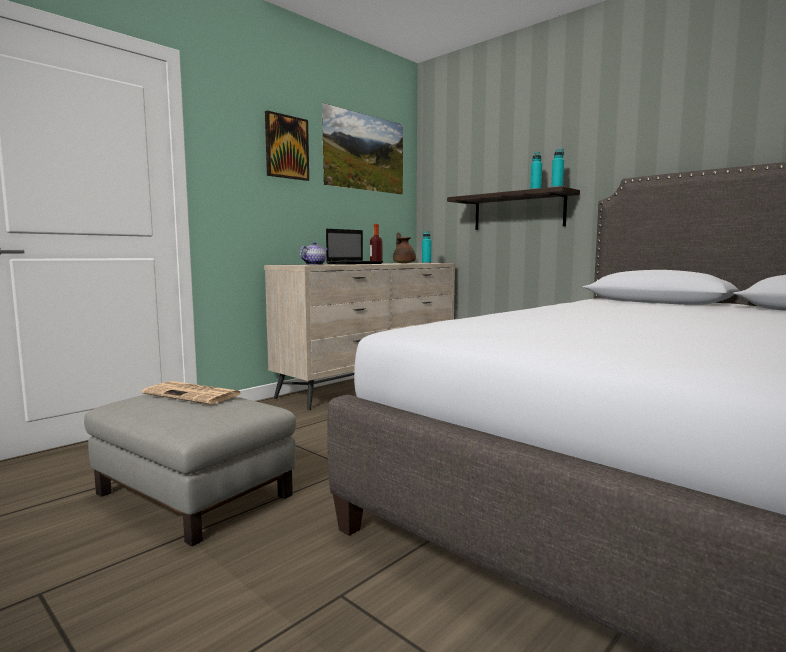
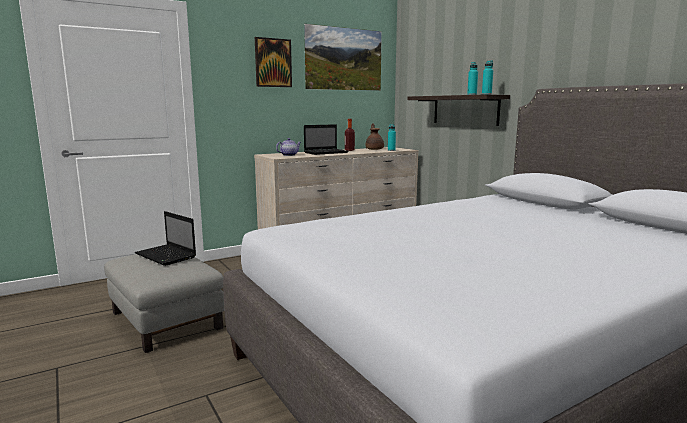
camera: 15 degrees right, 5 degrees up
(194, 394) = (167, 256): newspaper -> laptop

